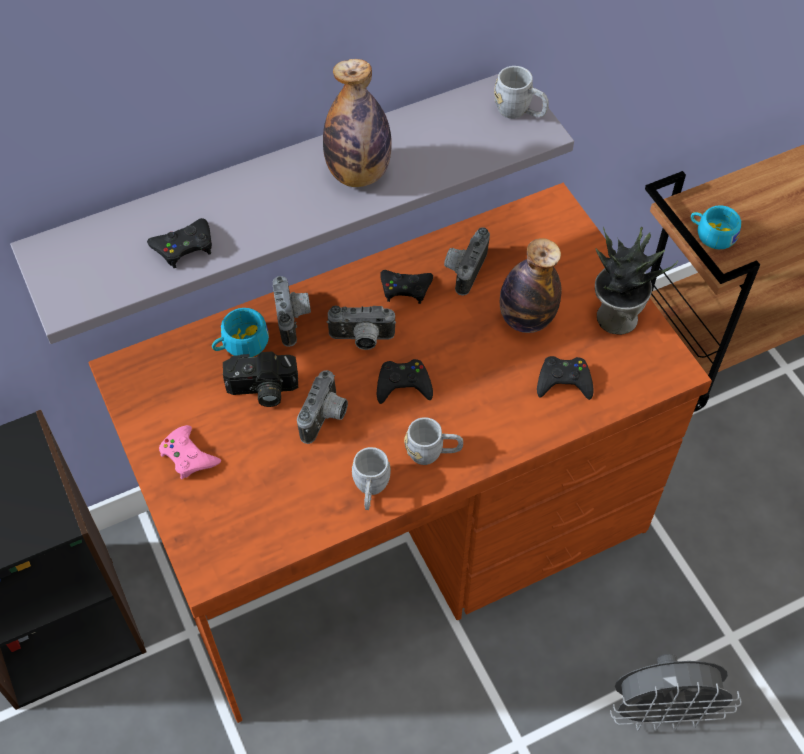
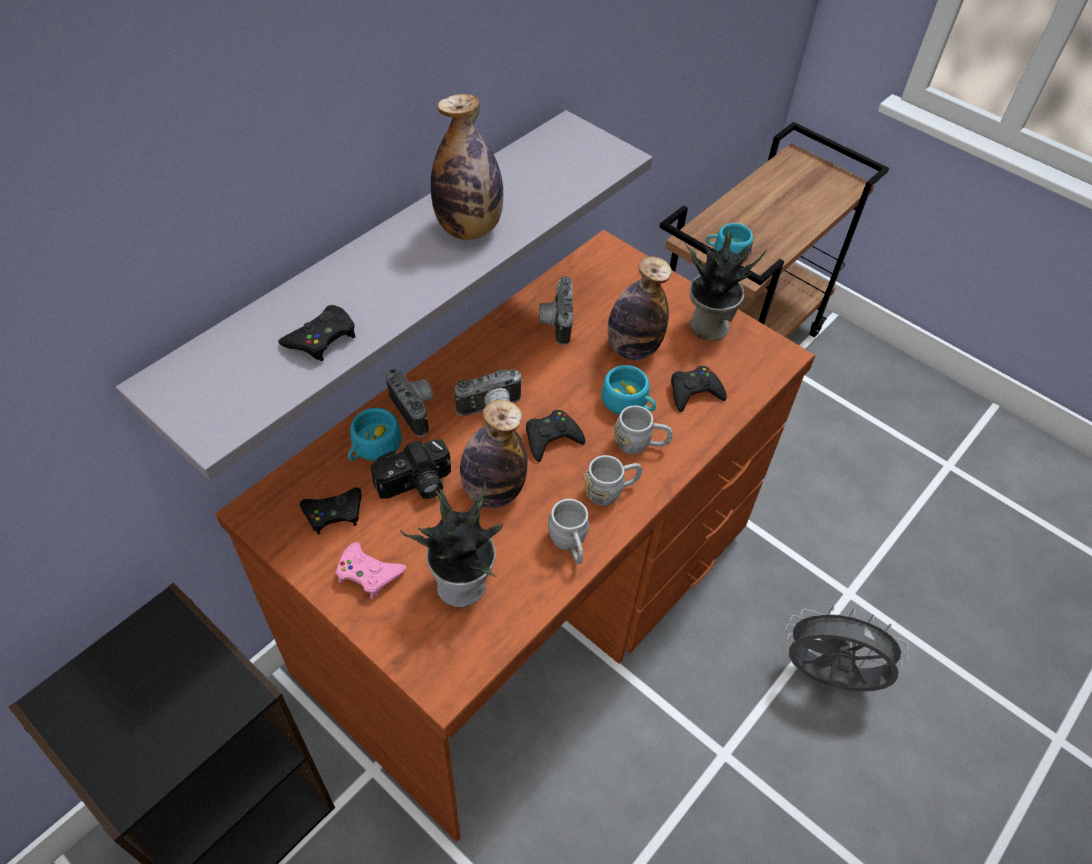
camera: 25 degrees left, 5 degrees down
(261, 494) = (463, 585): none -> potted plant
(326, 418) = (492, 491): camera -> bottle
(405, 288) = (510, 353): black game controller -> black game controller (334, 513)
(493, 373) = (629, 403): none -> turquoise cup
(519, 112) = (590, 144): grey mug -> grey mug (640, 445)
(662, 712) = (826, 678): grey fan -> grey fan turned 135 degrees counterclockwise

